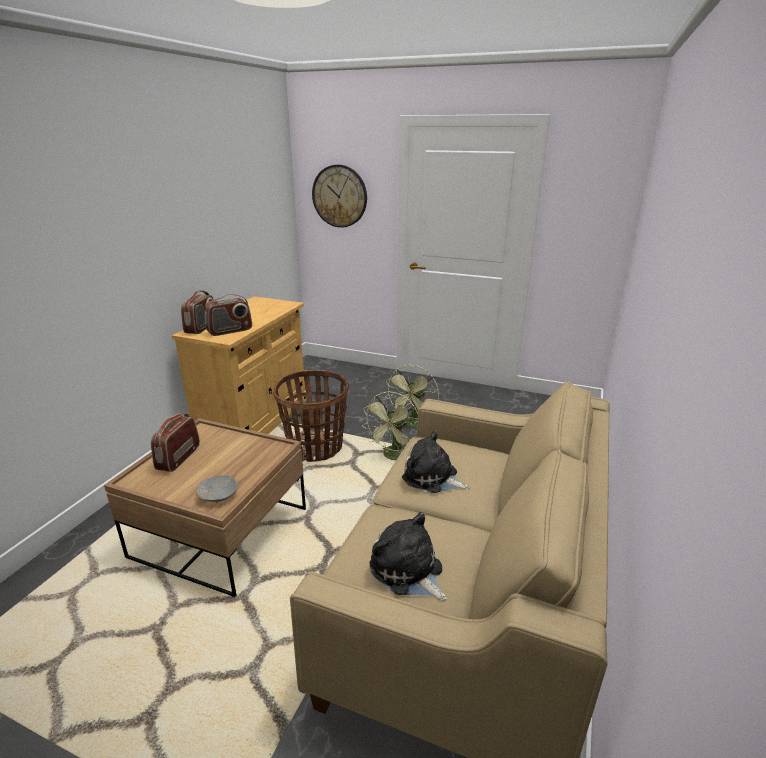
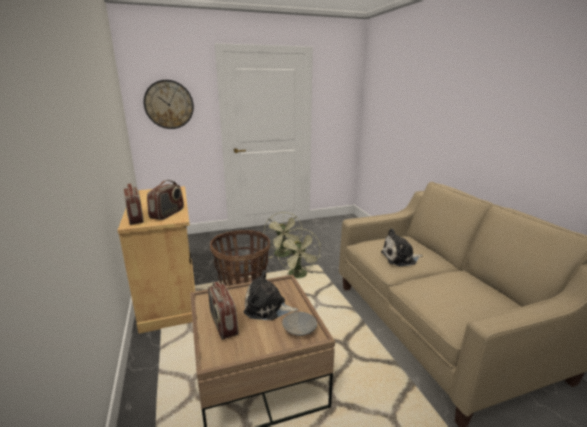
camera: 40 degrees left, 5 degrees down
(408, 571) = (474, 302): plush toy -> plush toy (267, 308)

